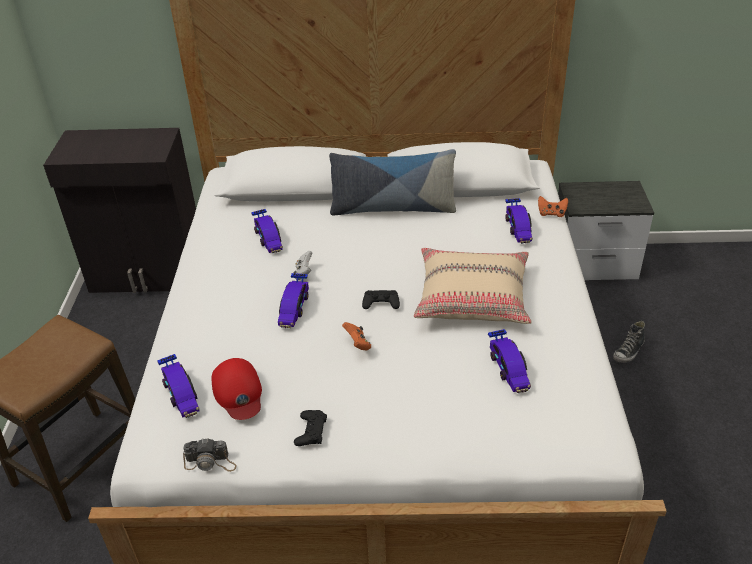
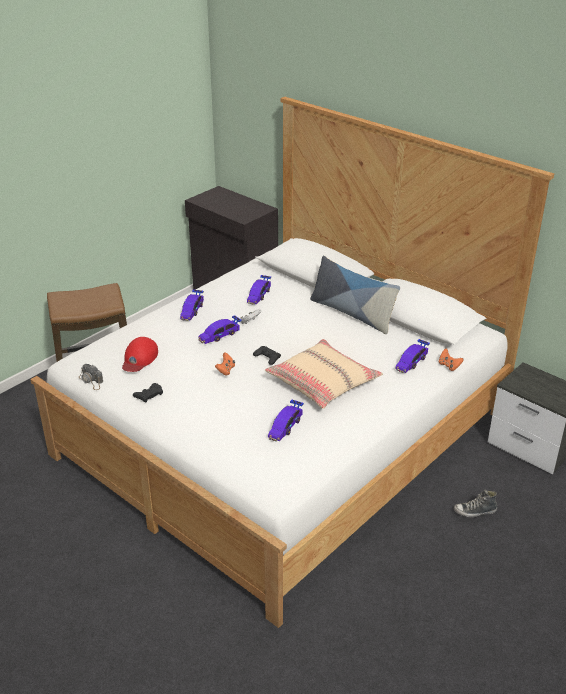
camera: 40 degrees right, 5 degrees down
(181, 393) = (116, 344): toy car -> toy car (192, 310)

